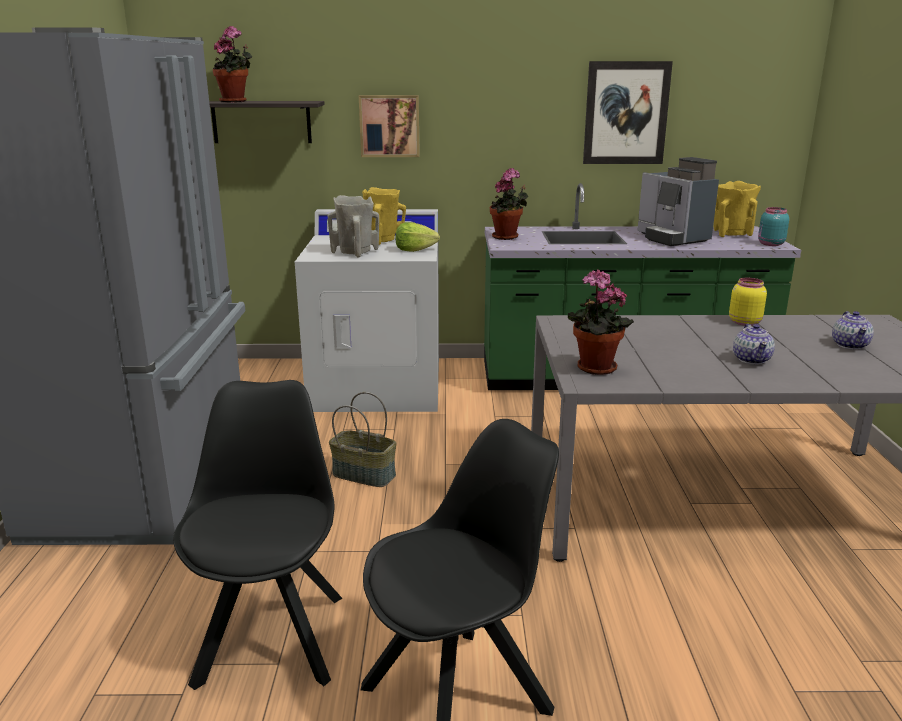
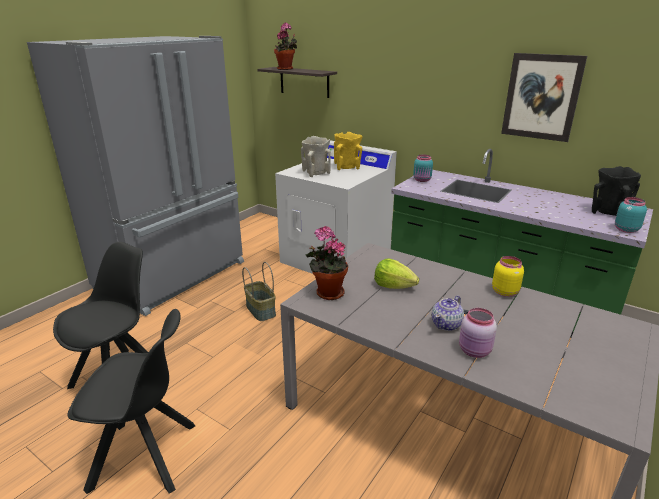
camera: 35 degrees right, 5 degrees up
(389, 126) = (373, 91): picture -> none
(414, 250) = (351, 178): lettuce -> lettuce (393, 286)
(507, 237) = (422, 180): potted plant -> turquoise jar
(672, 238) = (545, 205): coffee machine -> none
(731, 234) = (608, 212): yellow vase -> black vase
(811, 371) = (475, 351): none -> pink jar
(850, 345) = (558, 341): teapot -> none

